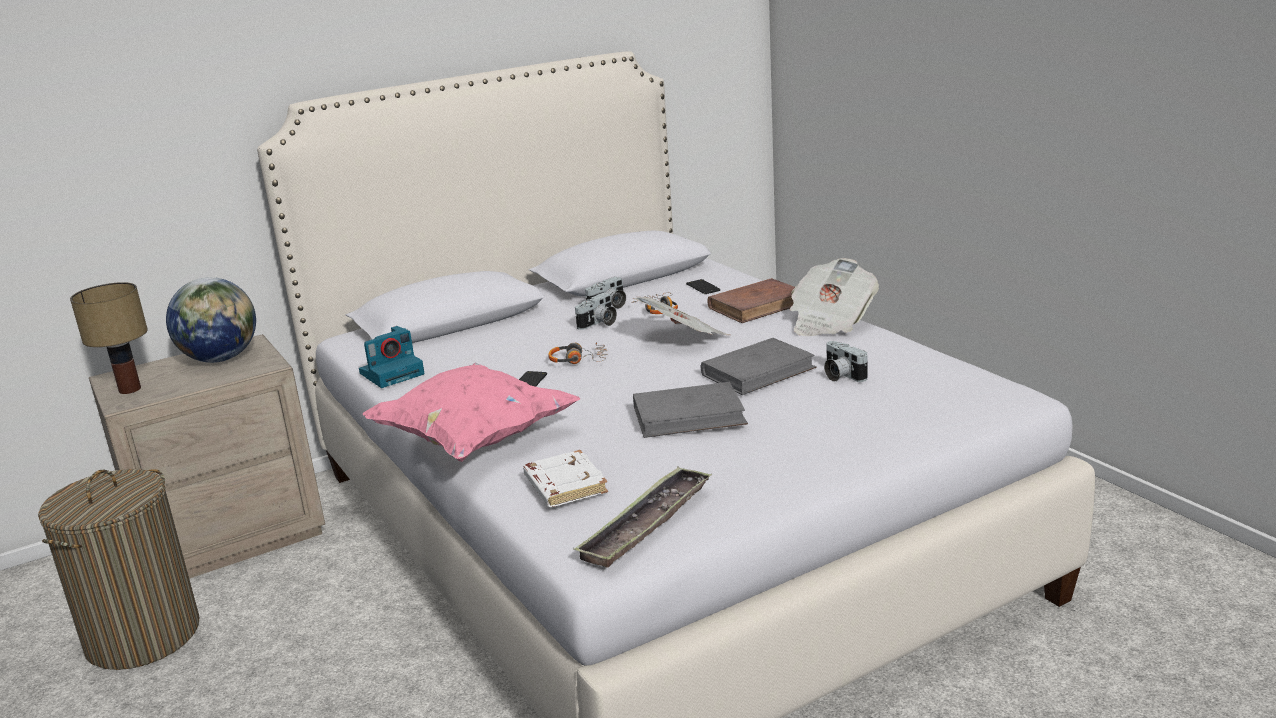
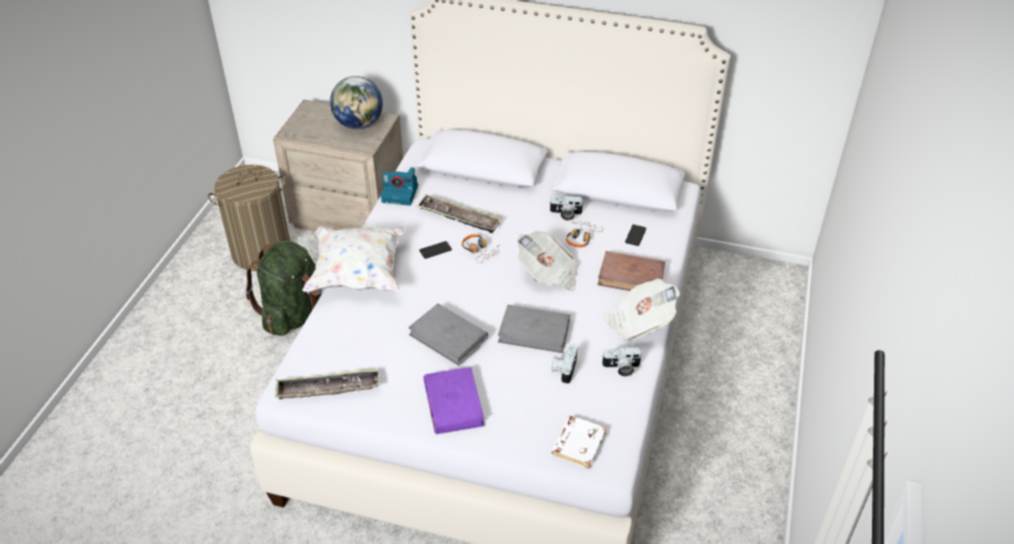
camera: 45 degrees right, 20 degrees up
(130, 390) = (303, 123): table lamp -> none
(300, 657) = (293, 313): none -> green backpack
(473, 440) = (358, 274): pink pillow -> white pillow
(502, 355) = (459, 217): none -> tray
(564, 485) = (338, 337): white book -> white book (578, 444)
(599, 324) = (536, 226): camera -> camera (621, 368)
(801, 450) = (453, 403): none -> purple book

